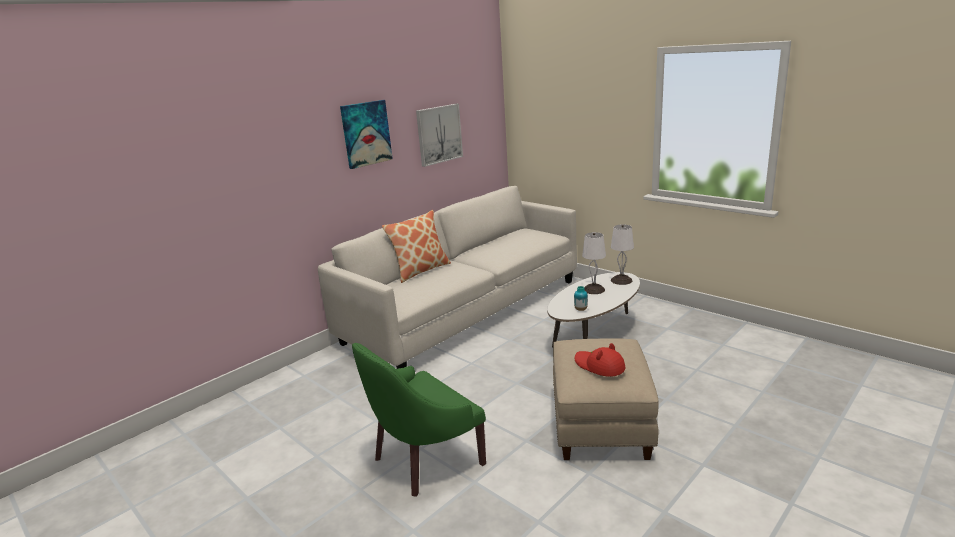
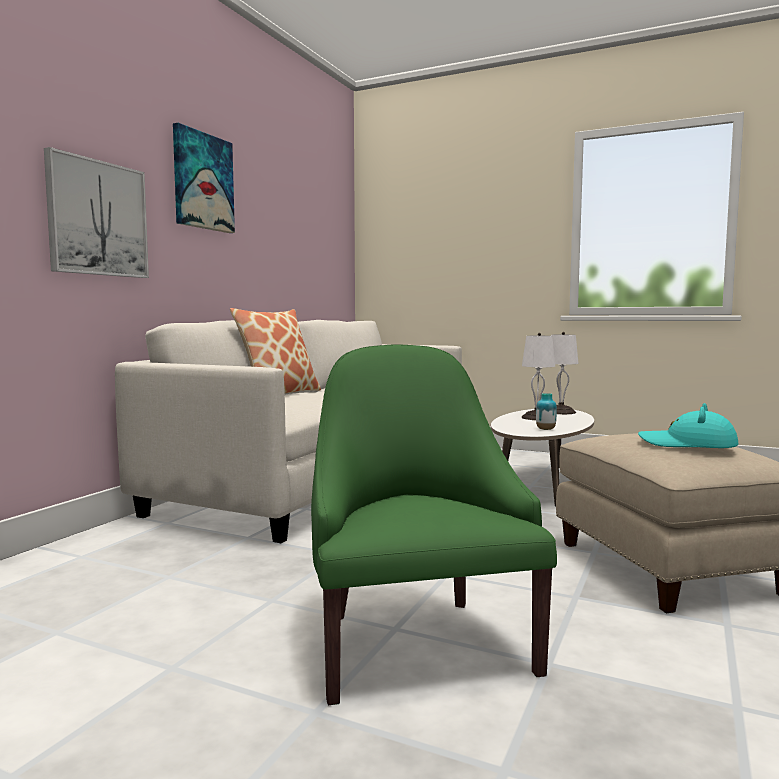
camera: 20 degrees left, 15 degrees down
(424, 459) = (417, 643): green armchair -> green armchair turned 135 degrees clockwise
(439, 134) = (288, 226): picture -> picture (97, 218)
(599, 366) = (687, 444): red hat -> turquoise hat

